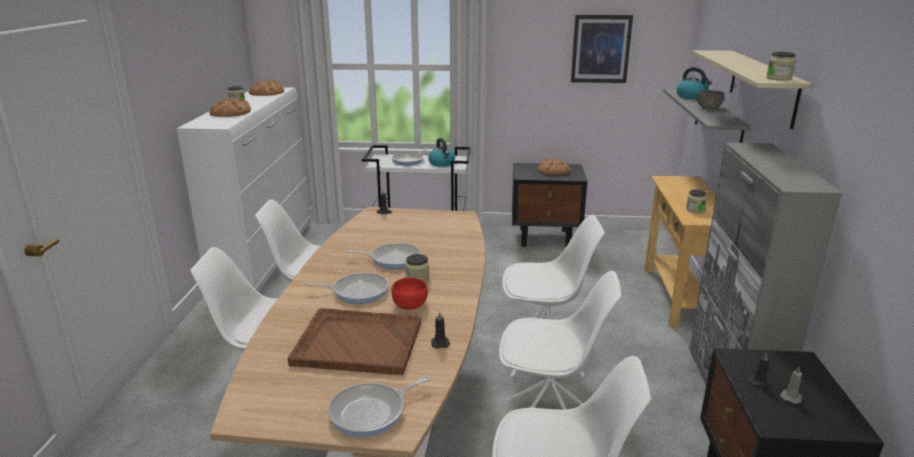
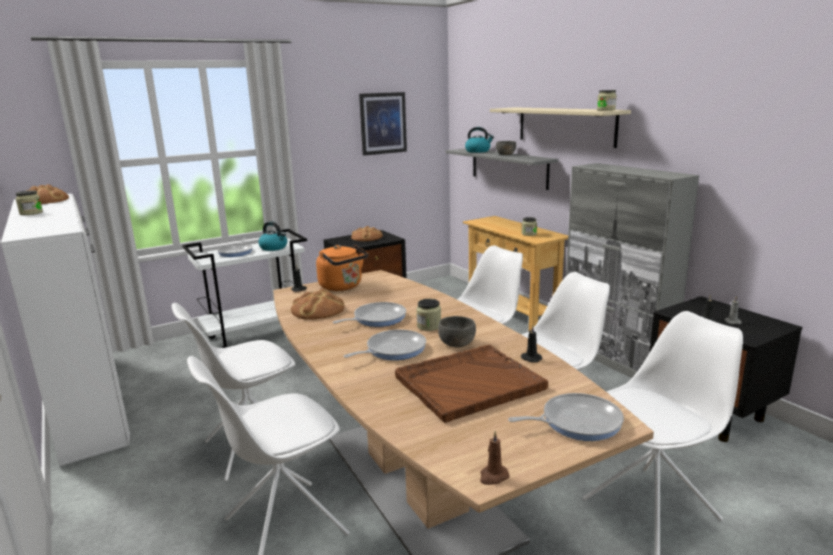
camera: 35 degrees left, 5 degrees down
(230, 112) = (44, 220): bread -> bread (318, 309)
(248, 420) = (493, 476): none -> brown candle
(371, 412) = (576, 422): frying pan -> frying pan turned 120 degrees counterclockwise
(410, 305) = (456, 343): red bowl -> grey bowl
(418, 219) = (343, 286): none -> orange kettle

